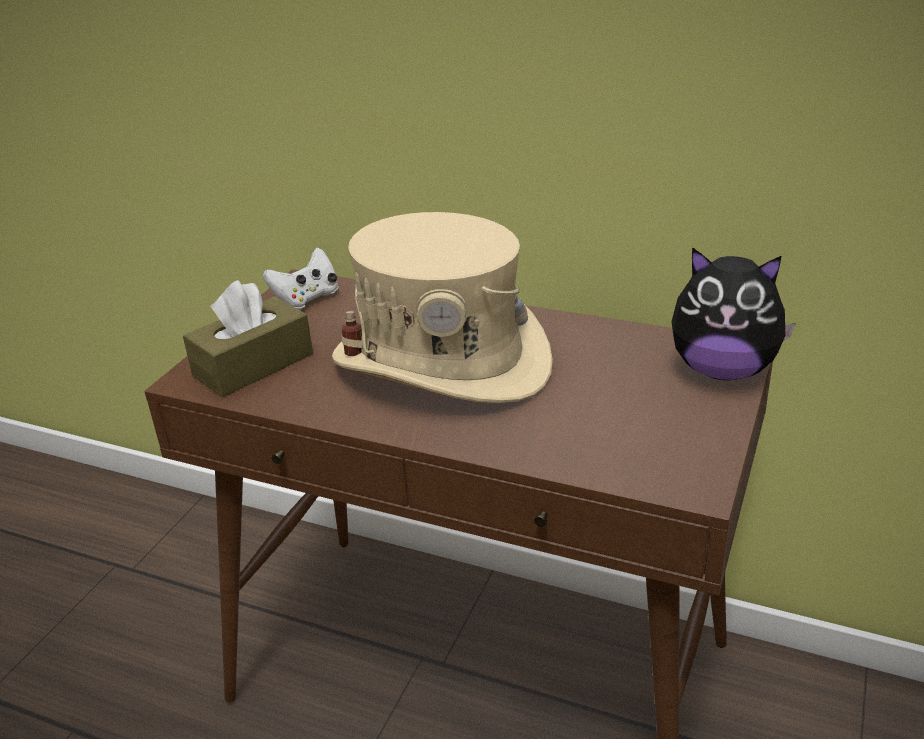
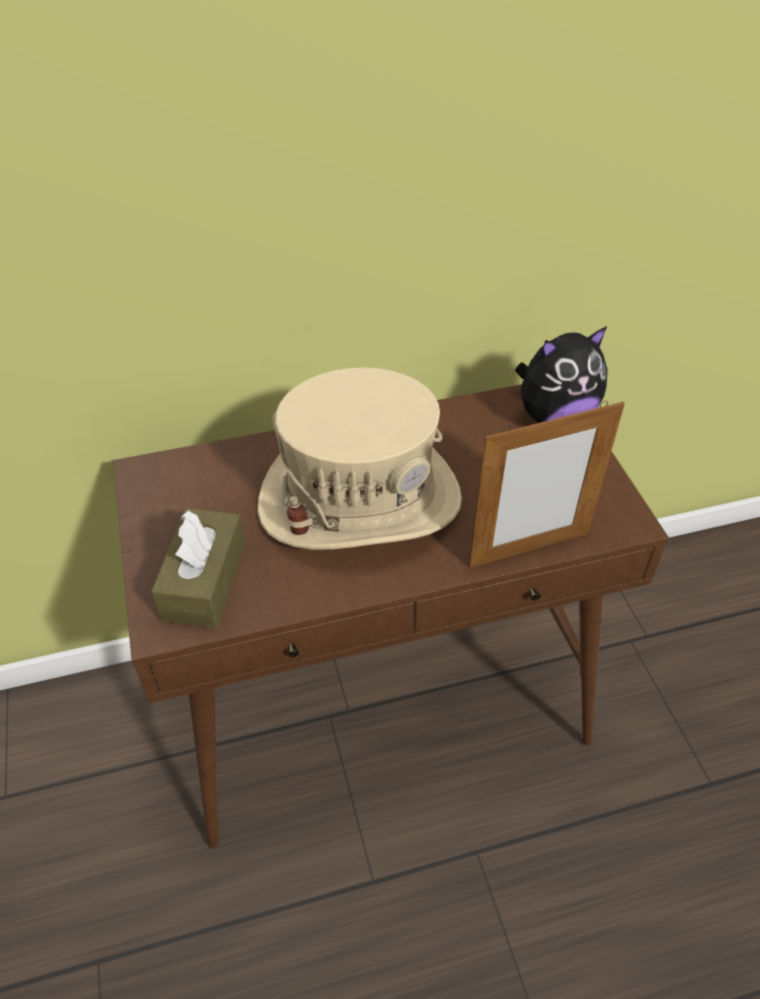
camera: 40 degrees left, 15 degrees up
(307, 299) = (169, 487): white game controller -> none
(553, 461) = (529, 549): none -> picture frame

